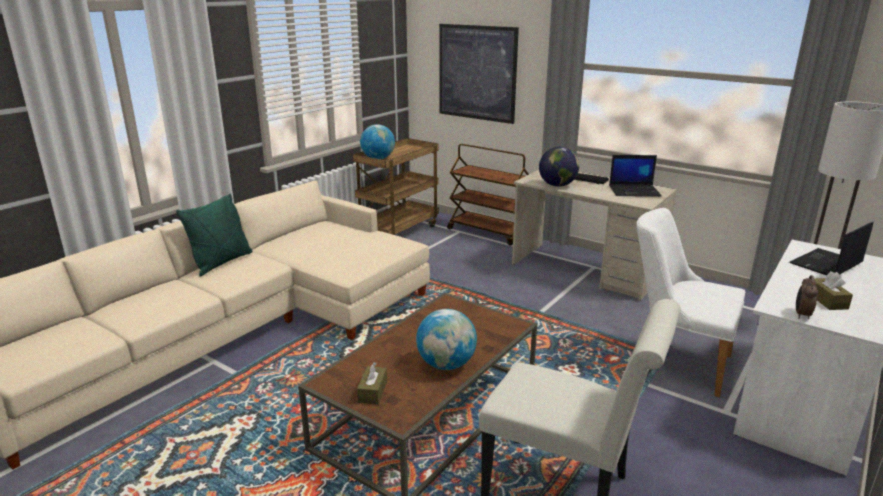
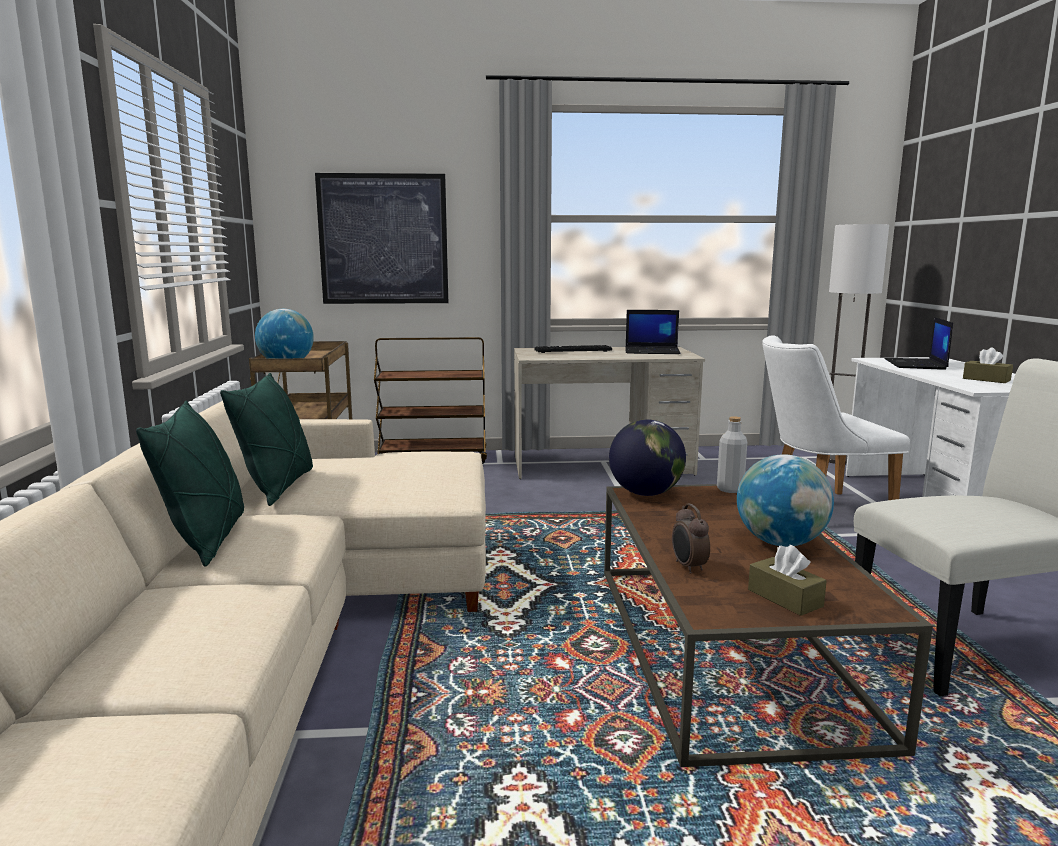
camera: 40 degrees left, 10 degrees down
(289, 241) = (278, 487): none -> green pillow
(506, 321) = (730, 489): none -> grey bottle
(557, 185) = (572, 356): globe -> globe (646, 493)
(634, 191) = (652, 351): laptop -> laptop turned 45 degrees clockwise
(801, 315) = (1004, 388): alarm clock -> alarm clock (688, 567)

